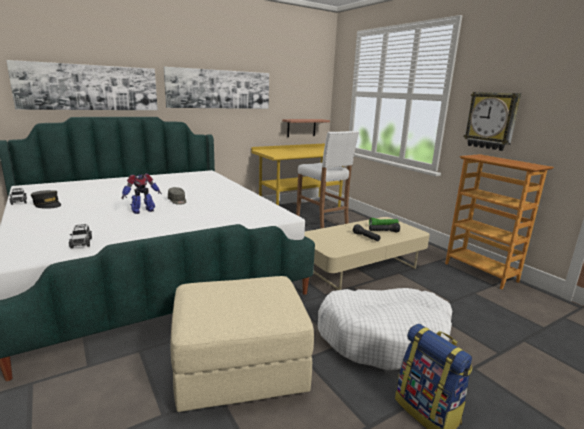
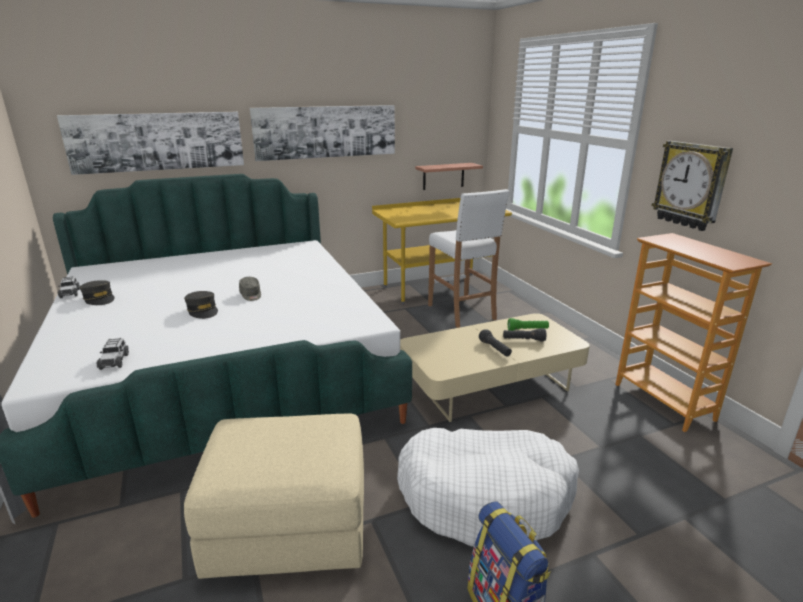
camera: 10 degrees right, 5 degrees up
(142, 210) = (203, 310): toy robot -> grey cap

